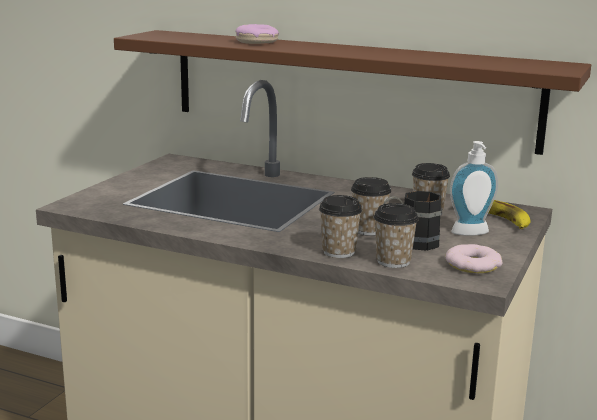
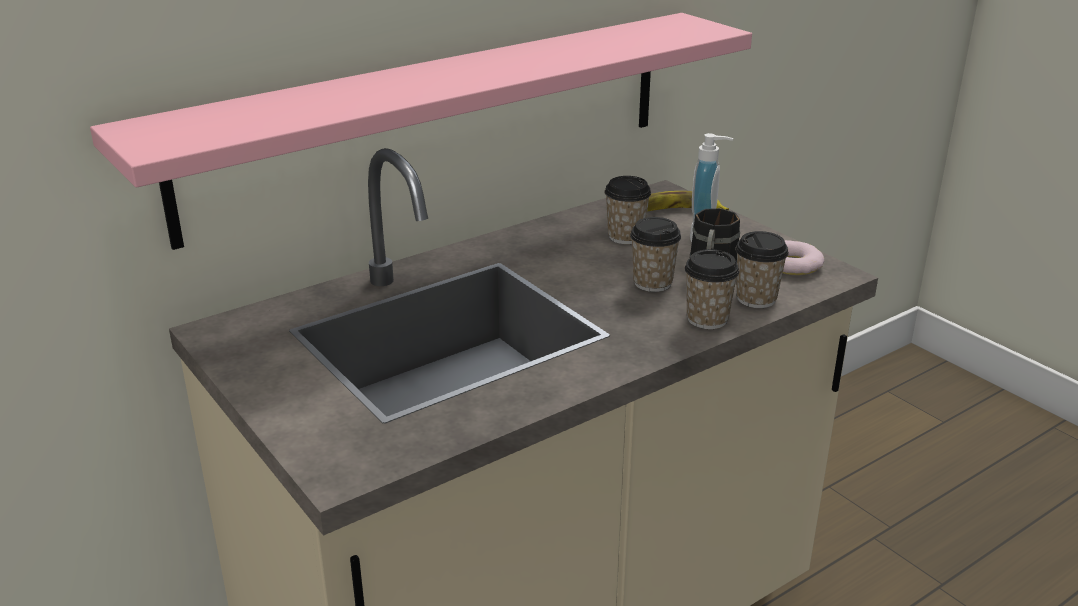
camera: 60 degrees left, 10 degrees up
(257, 42) = (342, 94): donut -> none
(348, 88) = (436, 120): brown shelf -> pink shelf

